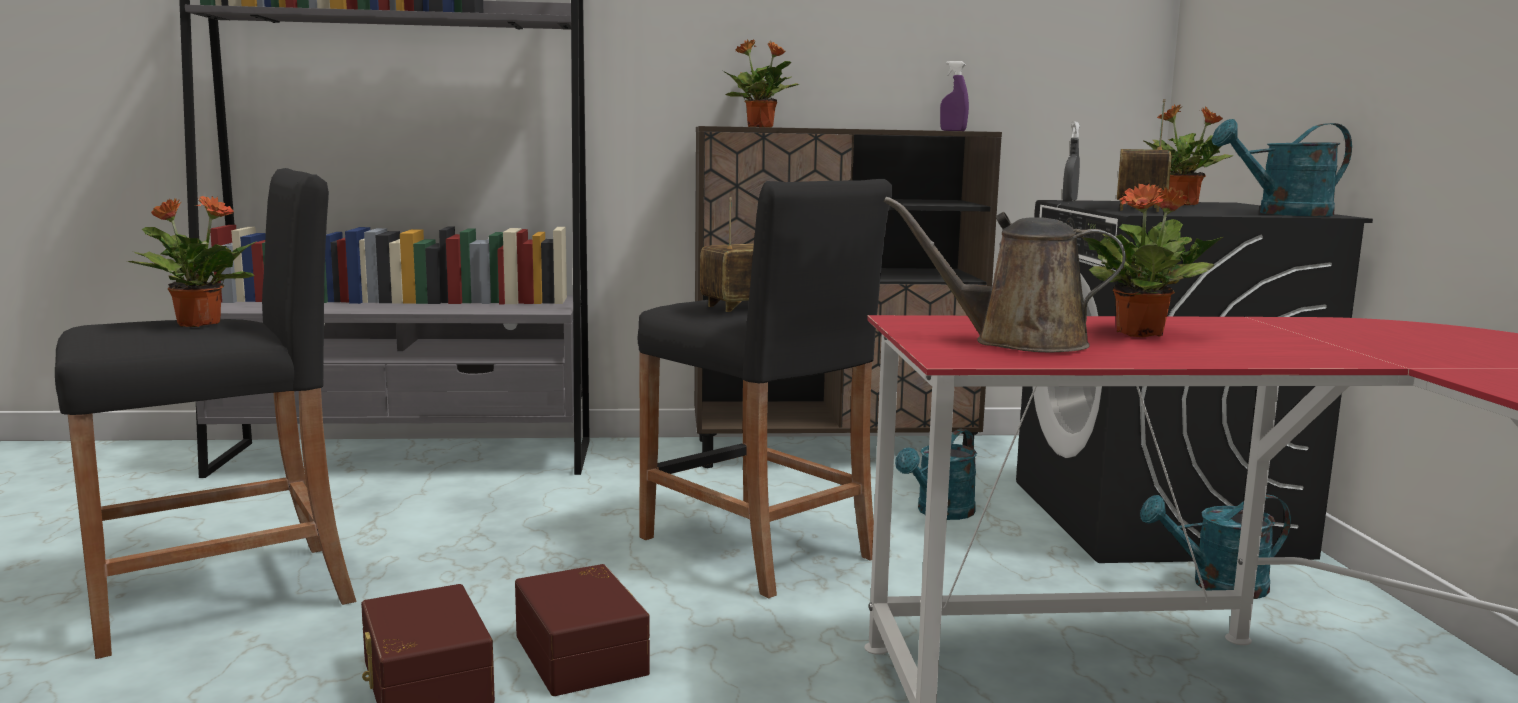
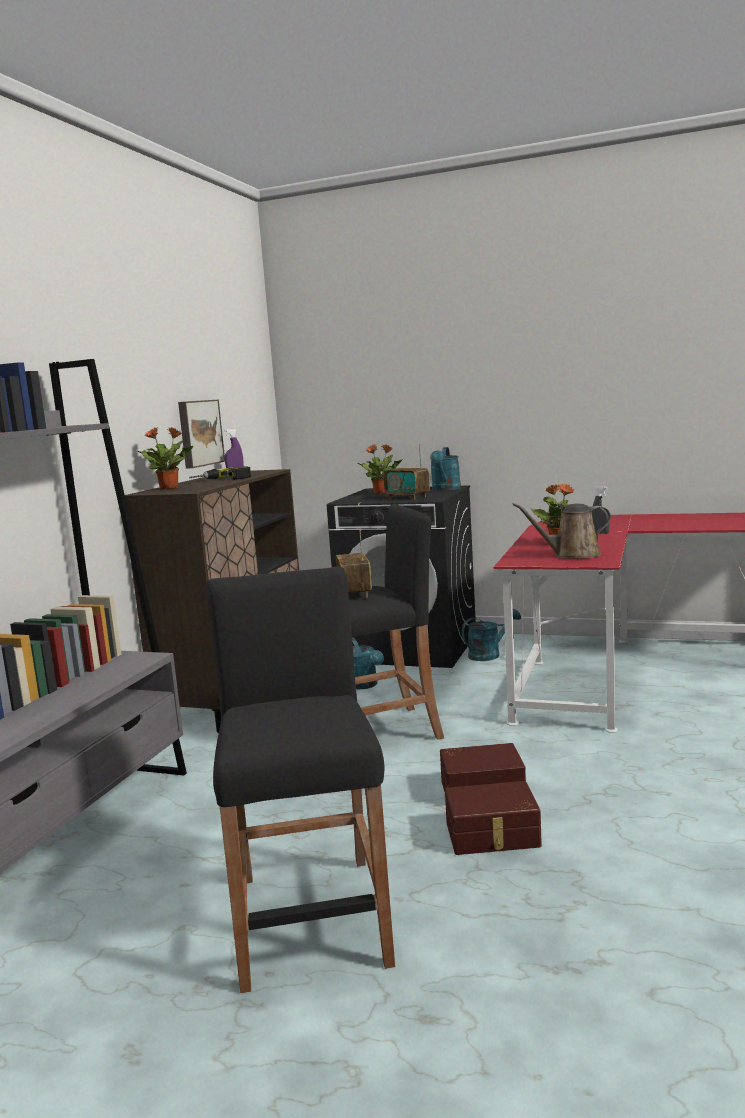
camera: 65 degrees left, 0 degrees up
(198, 323) = (287, 709): potted plant -> none
(851, 128) = (222, 479): none -> power drill
(905, 64) = (199, 433): none -> picture
(1018, 342) = (572, 555): brown watering can -> brown watering can turned 45 degrees clockwise
(1069, 201) = (346, 501): grey spray bottle -> grey spray bottle (600, 533)
(1217, 585) = (489, 654): turquoise watering can -> turquoise watering can turned 135 degrees counterclockwise

